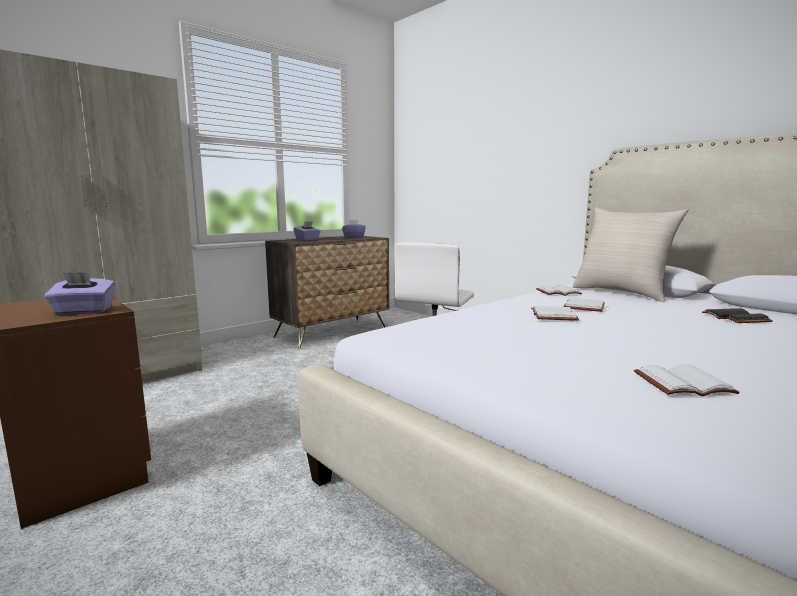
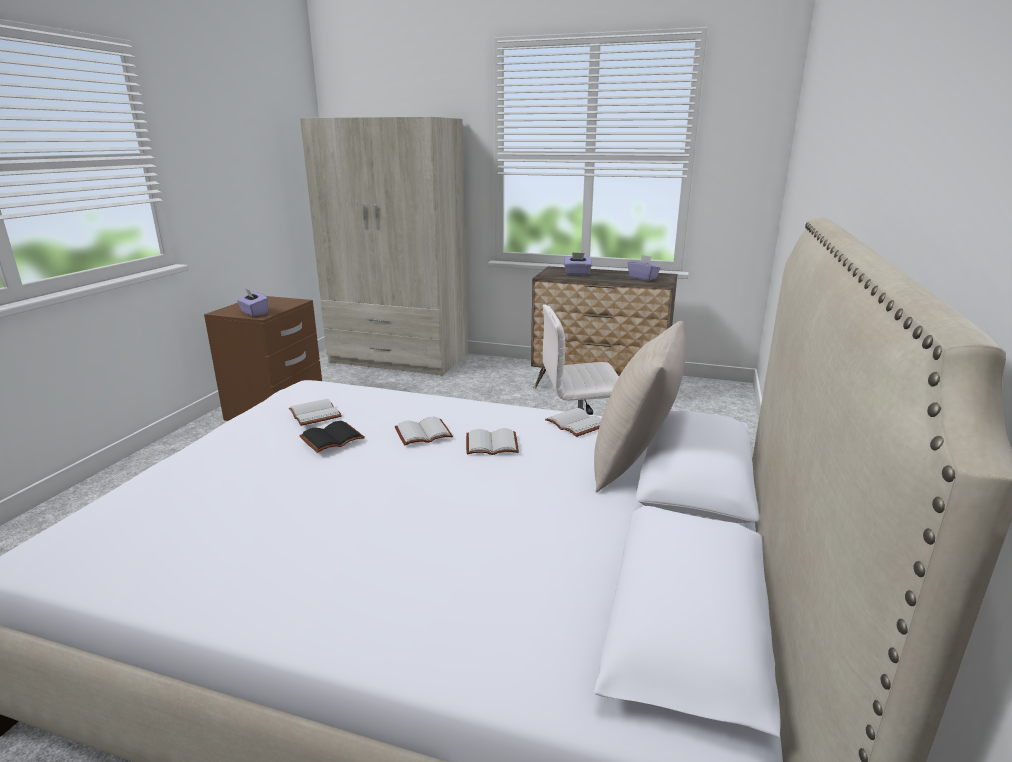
camera: 60 degrees right, 10 degrees up
(682, 383) = (218, 502): white book -> white book (316, 414)
(737, 318) = (531, 545): black book -> black book (332, 439)

